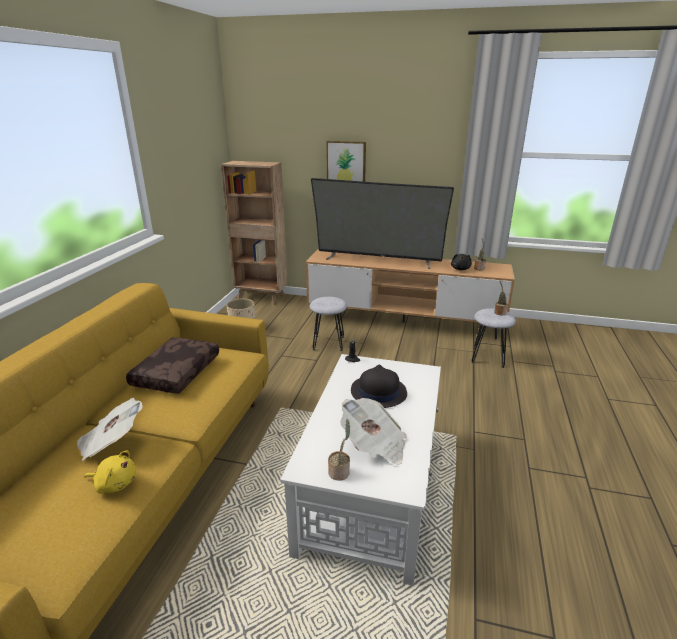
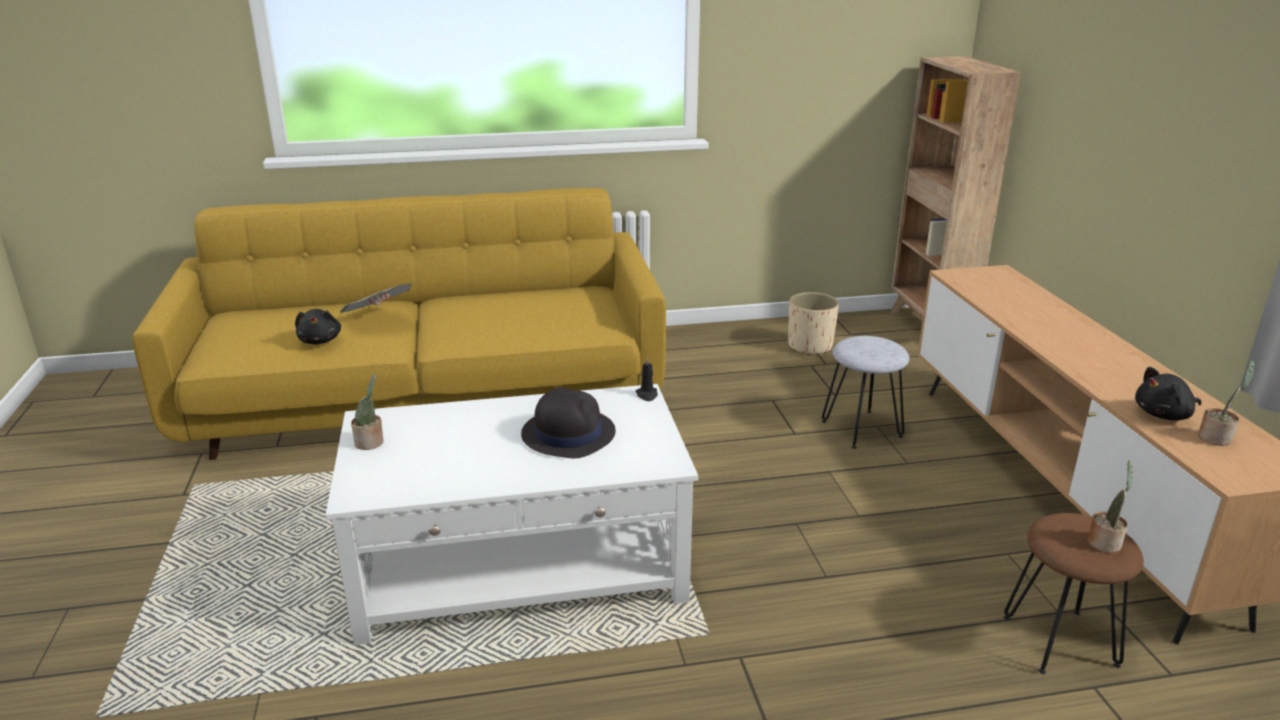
camera: 65 degrees right, 0 degrees up
(115, 483) = (320, 340): yellow plush toy -> black plush toy
(176, 372) = (527, 304): brown pillow -> none
(346, 161) = (1117, 91): picture -> none
(374, 445) = (436, 455): newspaper -> none
(378, 260) = (1050, 322): television -> none
(488, 357) = (1061, 641): grey stool -> brown stool

